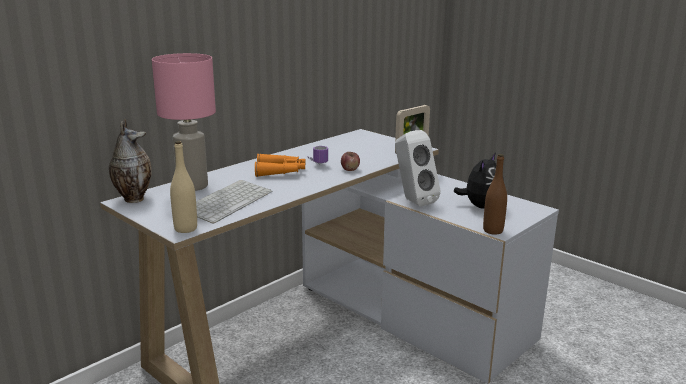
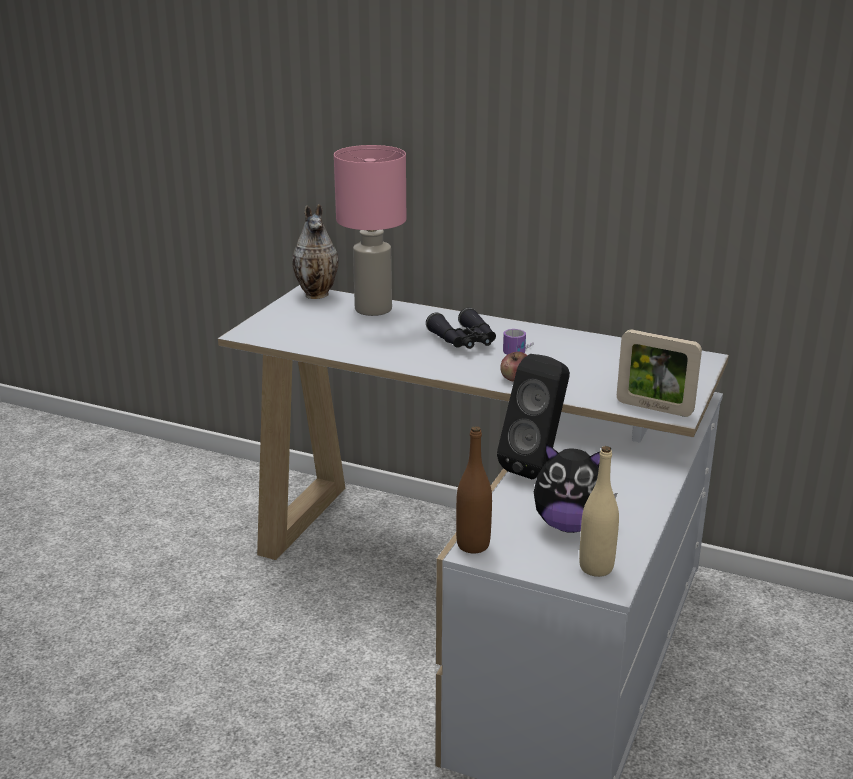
camera: 70 degrees right, 5 degrees up
(185, 229) = (253, 334): beige bottle -> beige bottle (596, 567)
(226, 201) = (339, 335): keyboard -> none
(281, 171) = (464, 341): orange binoculars -> black binoculars
(412, 201) = (536, 465): white speaker -> black speaker

